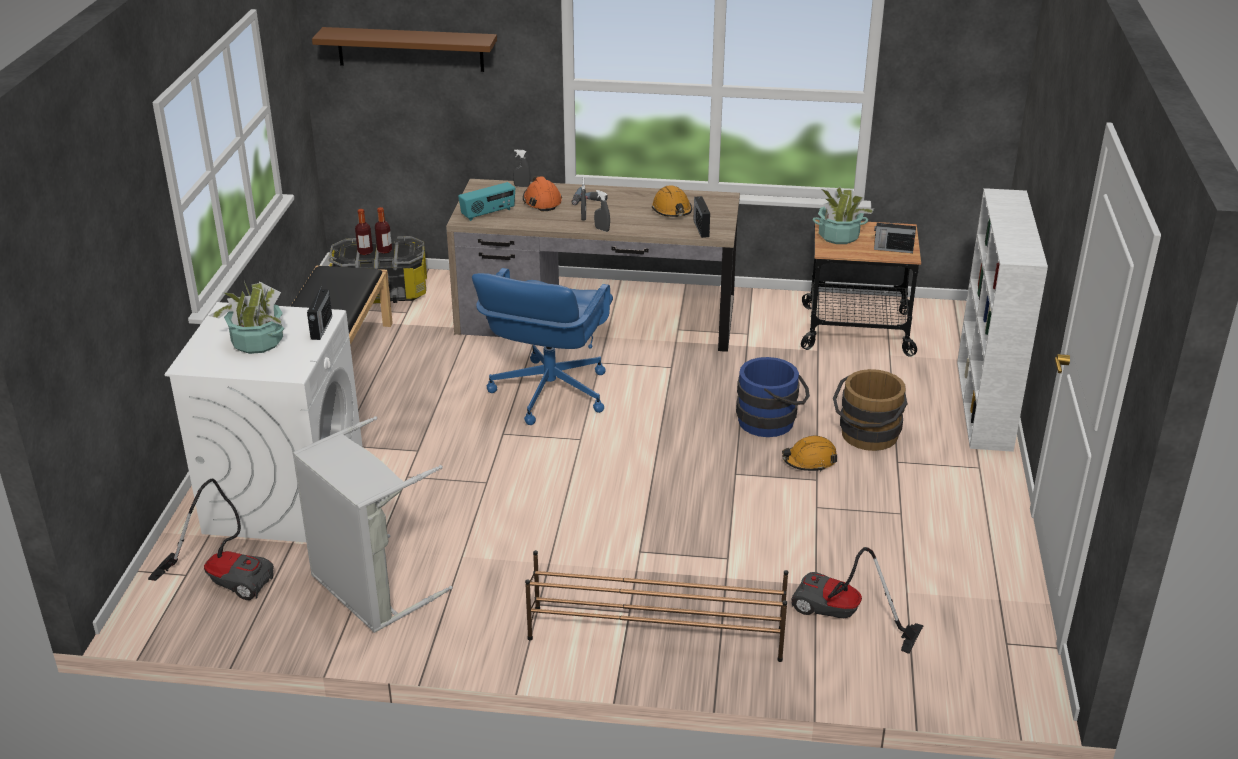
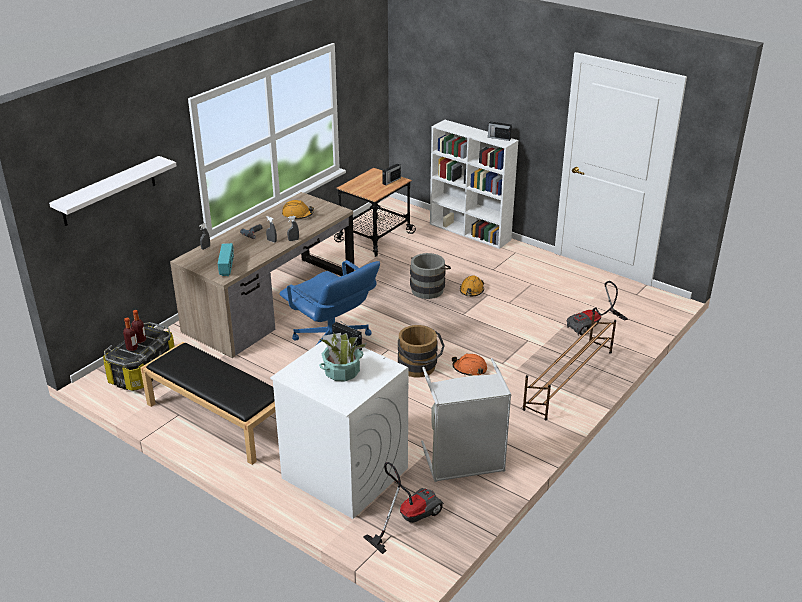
camera: 60 degrees left, 0 degrees up
(410, 49) = (109, 191): brown shelf -> white shelf
(542, 201) = (234, 247): orange hard hat -> orange hard hat (469, 369)
(701, 228) = (327, 213): radio -> radio (498, 138)
(772, 421) = (429, 288): blue bucket -> grey bucket
(838, 236) = (362, 188): potted plant -> none
(867, 437) = (467, 269): brown bucket -> brown bucket (419, 368)

